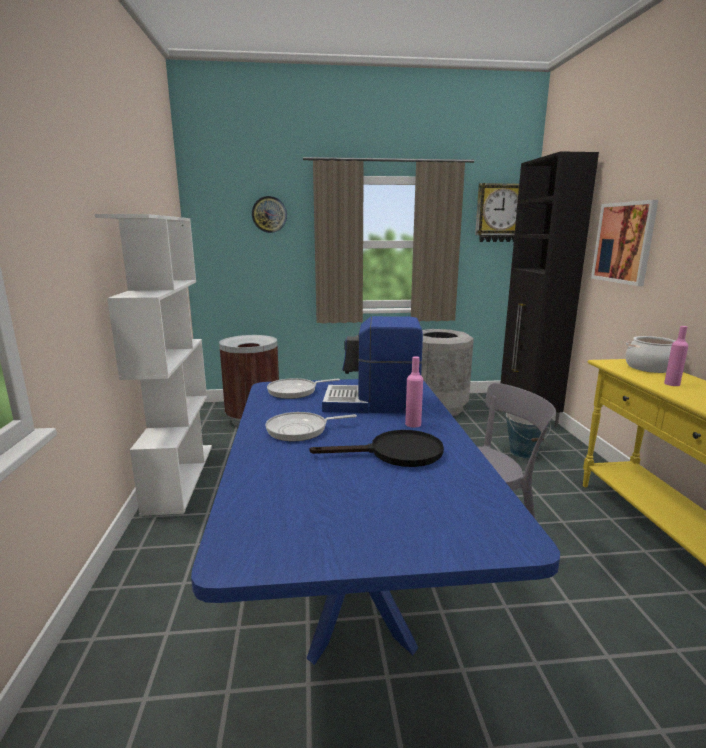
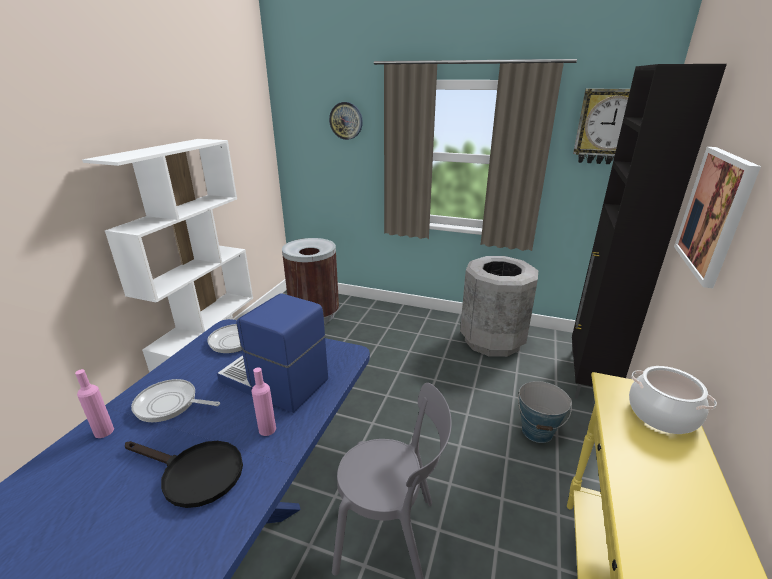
camera: 25 degrees right, 10 degrees up
(672, 384) = (649, 463): pink bottle -> pink bottle (104, 431)

